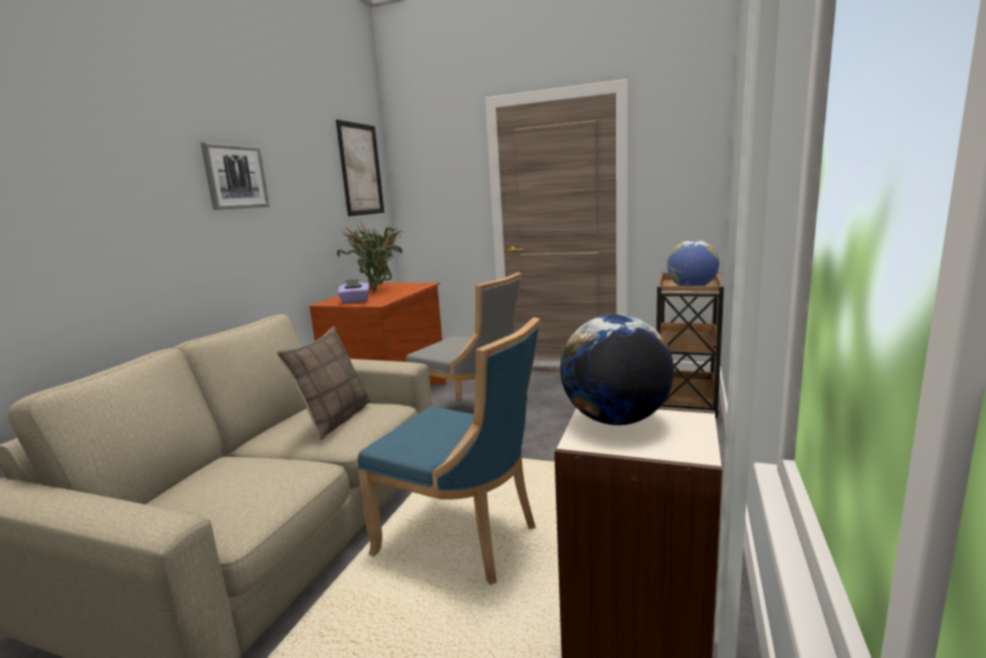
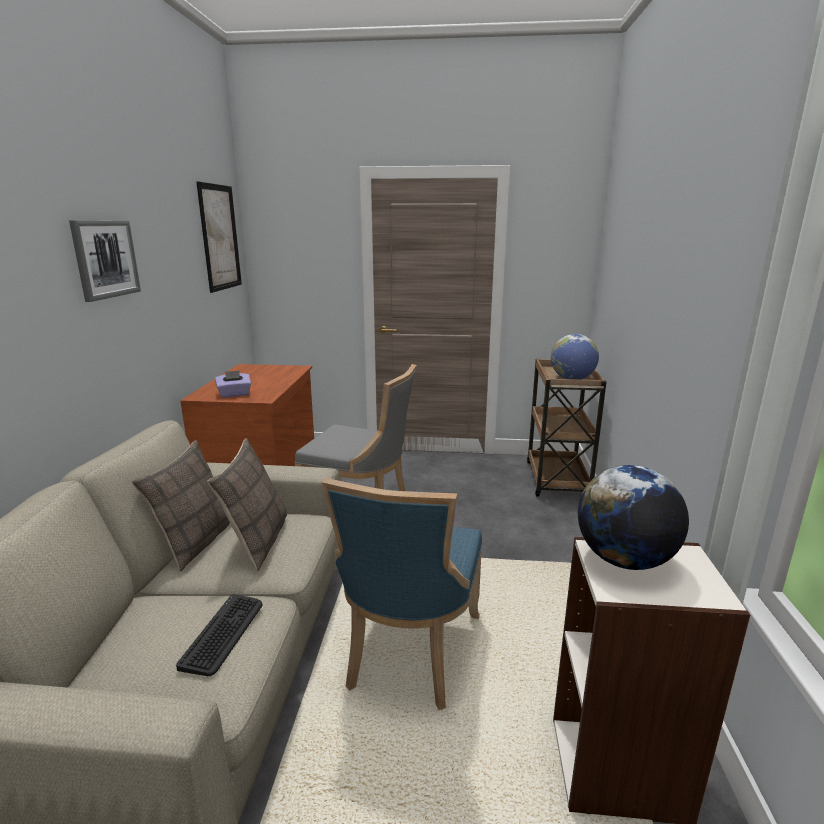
camera: 15 degrees left, 5 degrees up
(264, 482) = (223, 633): none -> keyboard
(289, 419) = (196, 541): none -> pillow
(379, 290) = (250, 376): potted plant -> none
(464, 539) = (409, 653): blue chair -> blue chair turned 90 degrees clockwise

